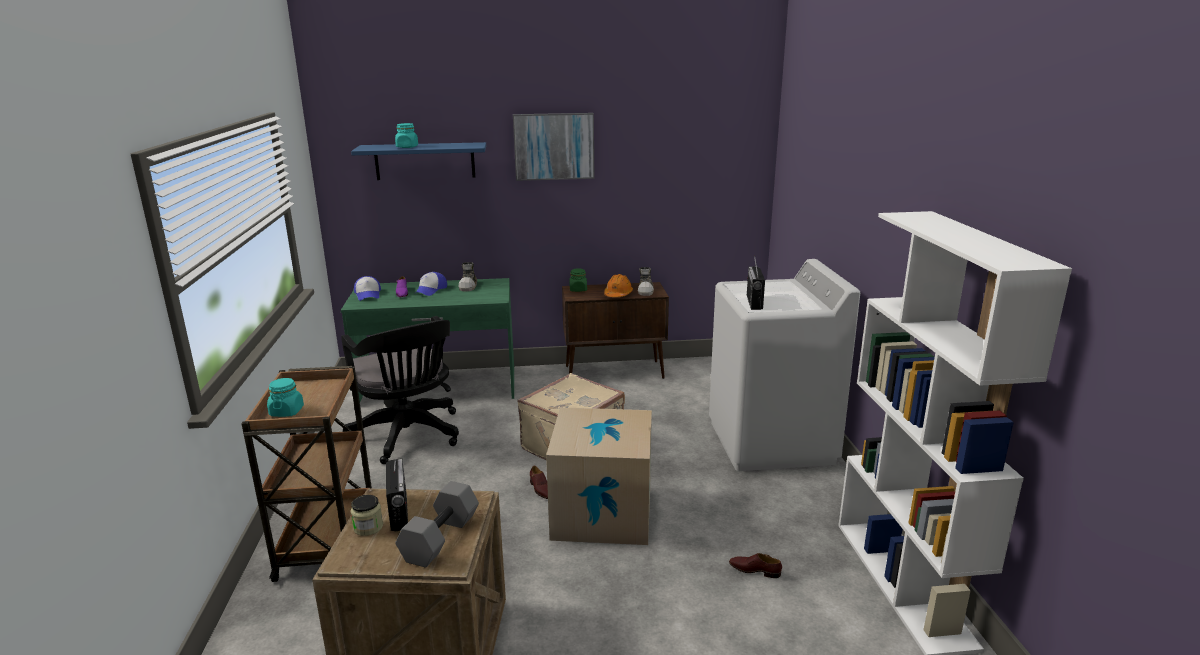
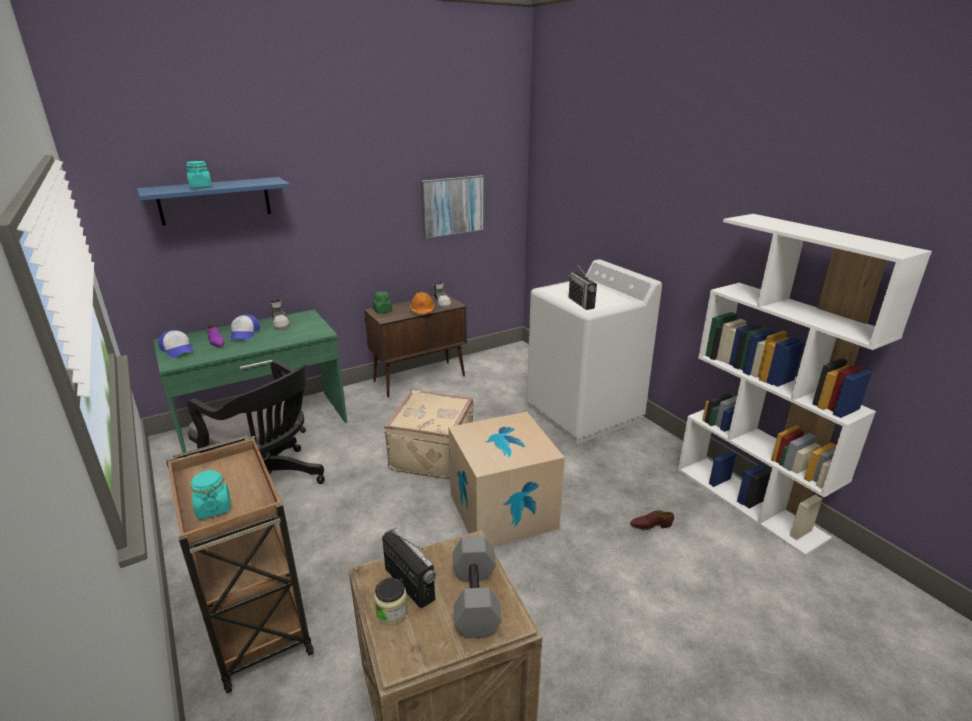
camera: 25 degrees left, 5 degrees up
(540, 489) = (434, 504): brown shoe -> none
(554, 146) = (345, 177): picture -> picture (452, 206)

